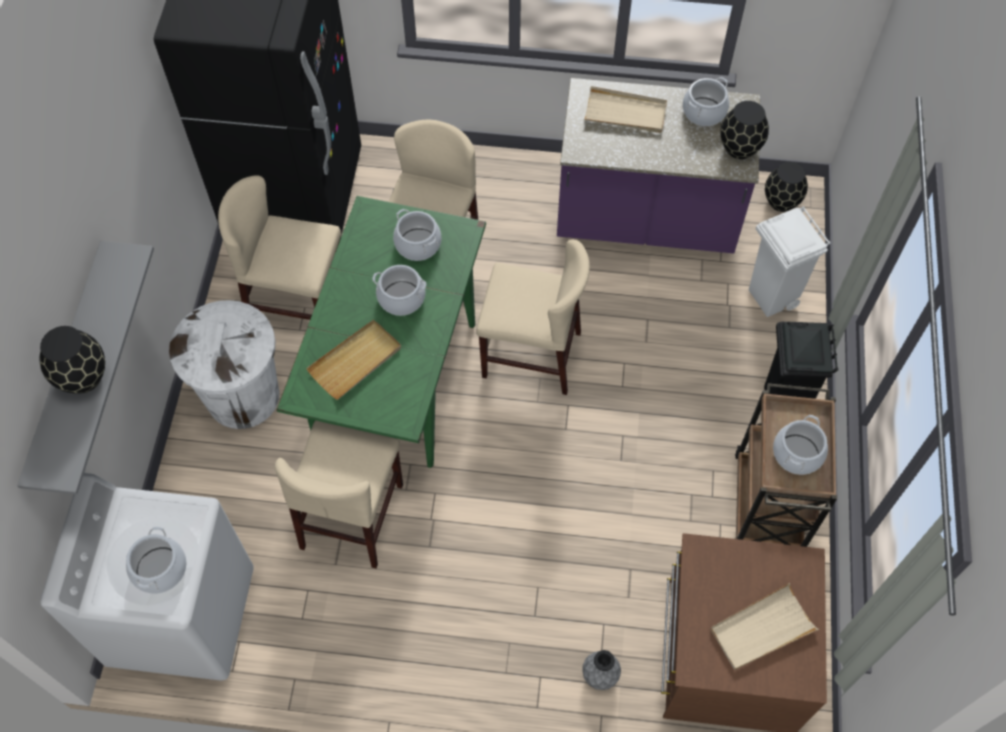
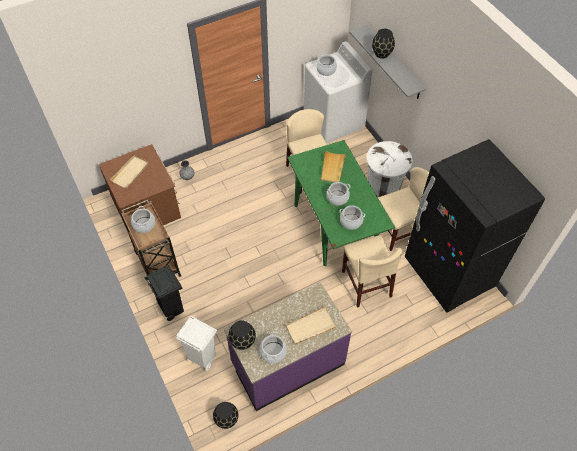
camera: 145 degrees right, 5 degrees down
(531, 355) = (290, 266): beige chair -> none

